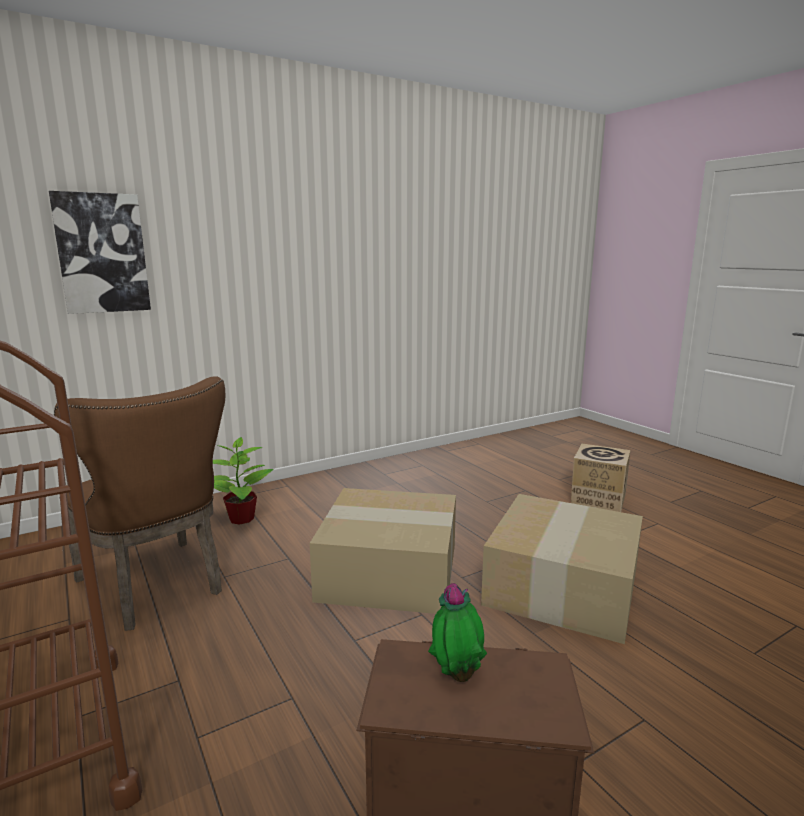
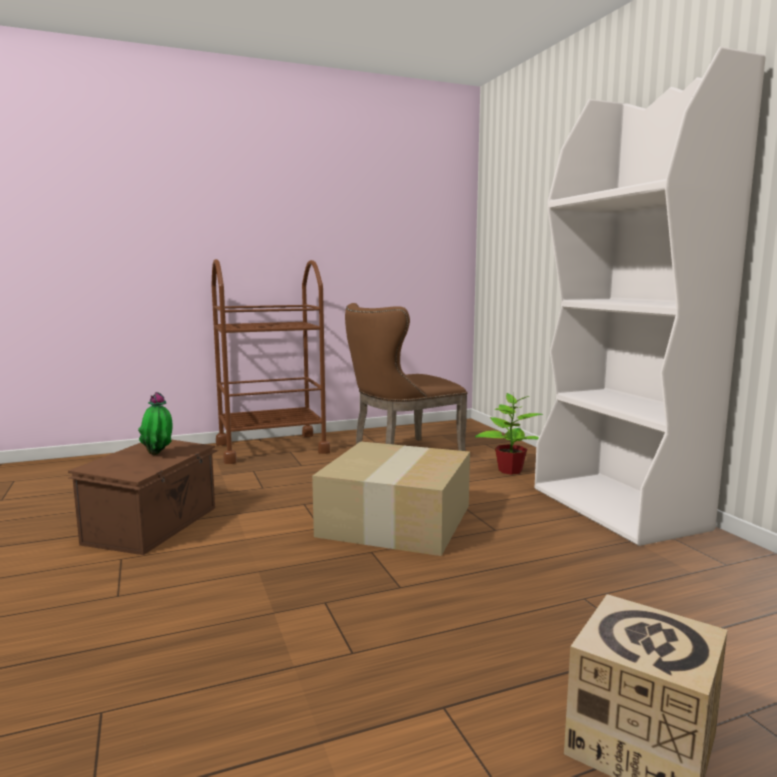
camera: 100 degrees right, 5 degrees down
(102, 253) = (534, 226): picture -> none
(341, 482) = (618, 508): none -> white bookcase
(560, 585) = (327, 605): cardboard box -> none

